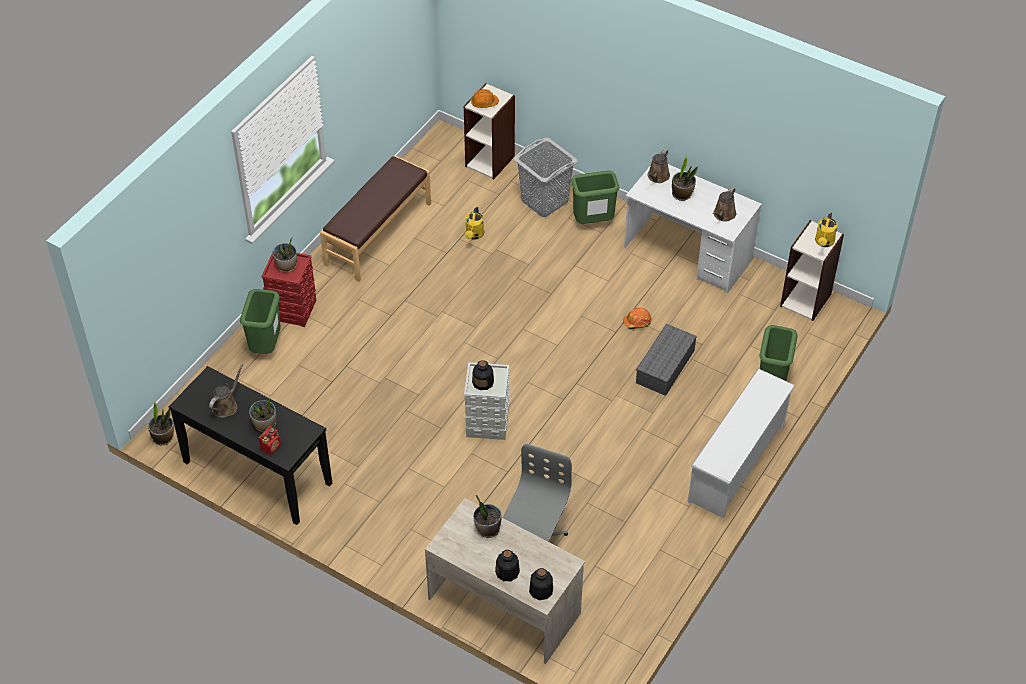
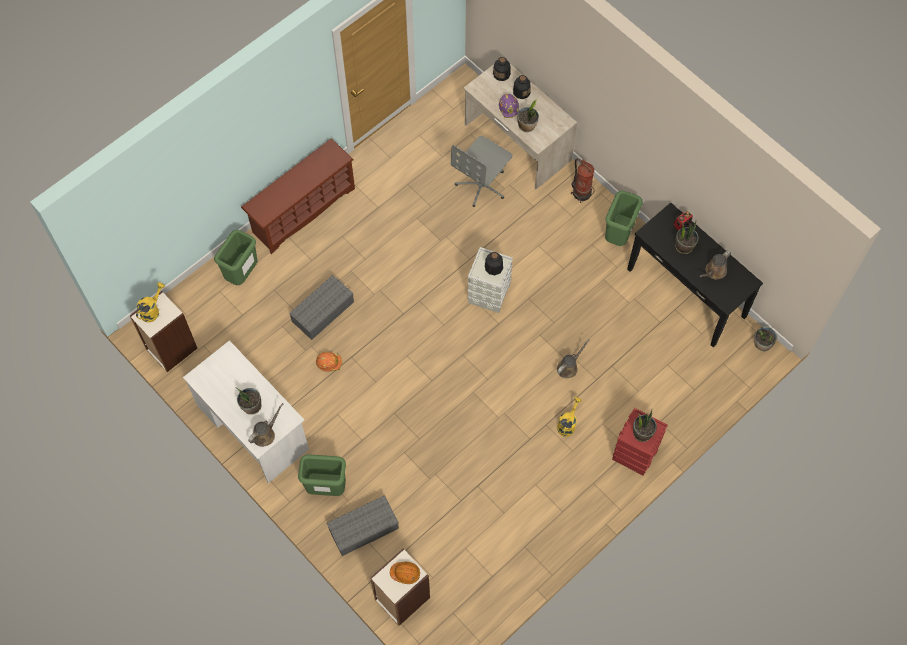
camera: 165 degrees left, 15 degrees up
(265, 346) = (665, 418): green trash can -> green trash can (618, 235)
(377, 233) = (538, 527): brown bench -> none
(406, 561) = (581, 192): none -> fire extinguisher
(474, 235) = (445, 501): yellow watering can -> yellow watering can (567, 424)
(517, 547) = (509, 108): none -> purple hard hat
(544, 201) = (364, 527): grey laundry basket -> grey storage box
(723, 215) = (224, 372): brown watering can -> brown watering can (568, 367)
(737, 465) = (303, 209): white shoe rack -> brown shoe rack

